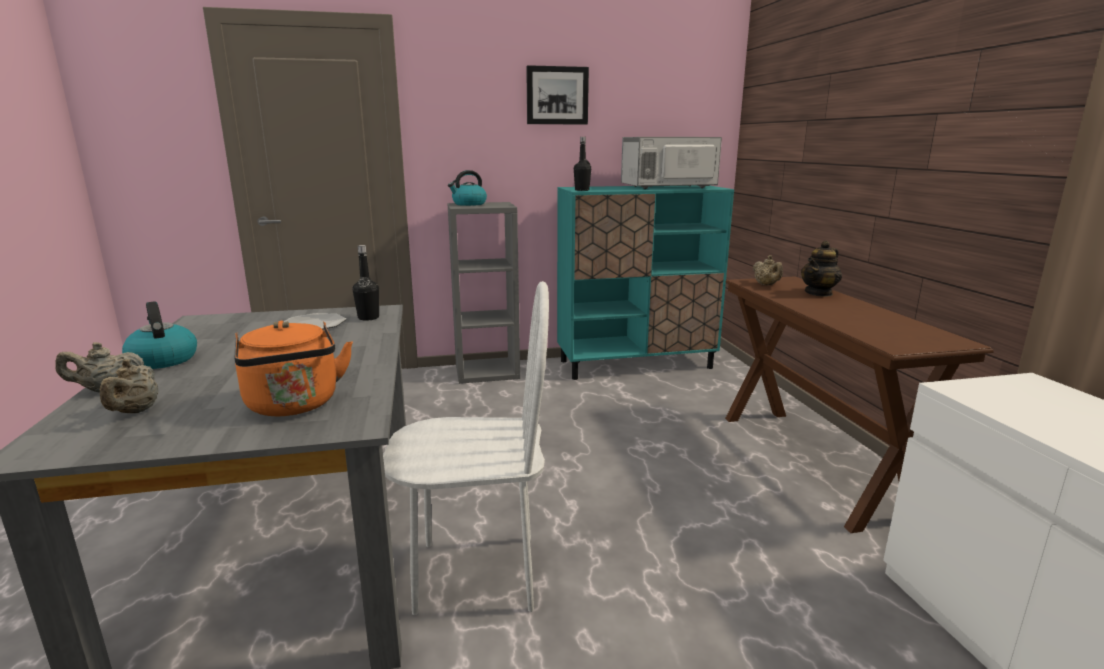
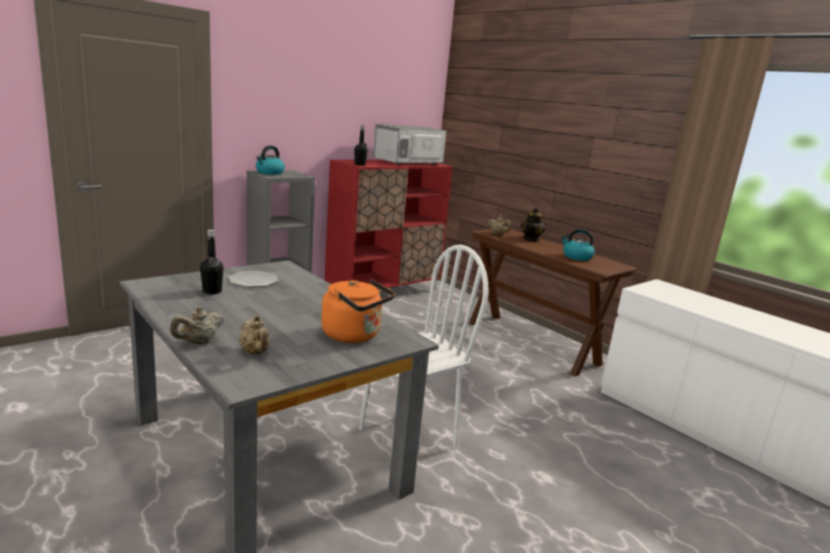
camera: 30 degrees left, 0 degrees up
(163, 360) = (191, 317): kettle -> kettle (576, 257)
(368, 318) = (285, 272): black bottle -> black bottle (212, 291)
(557, 95) = (330, 89): picture -> none
(636, 364) = (383, 292): turquoise cabinet -> red cabinet

